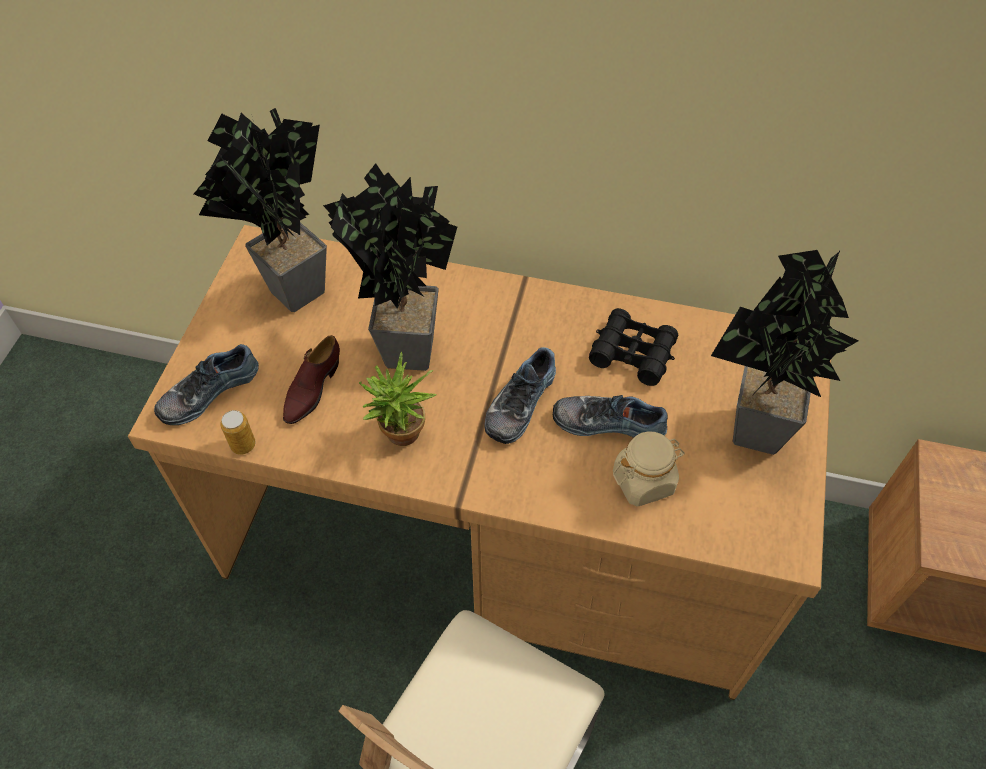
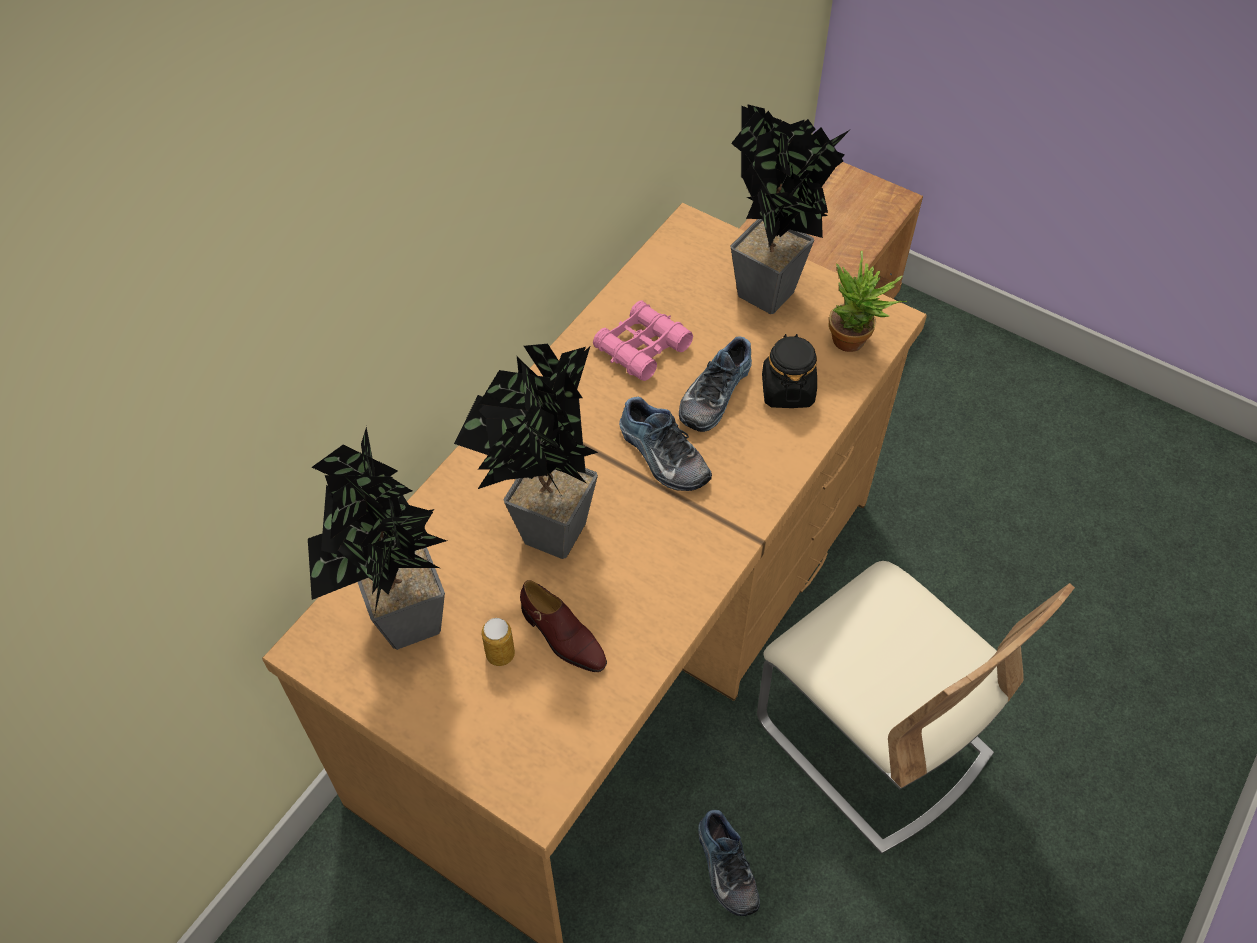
camera: 70 degrees left, 0 degrees up
(208, 391) = (517, 746): shoe -> shoe (724, 868)
(243, 445) = (611, 723): can -> can (500, 654)
(401, 438) = (663, 568): potted plant -> potted plant (855, 343)
(632, 353) = (642, 348): black binoculars -> pink binoculars
(643, 481) = (787, 390): beige jar -> black jar

